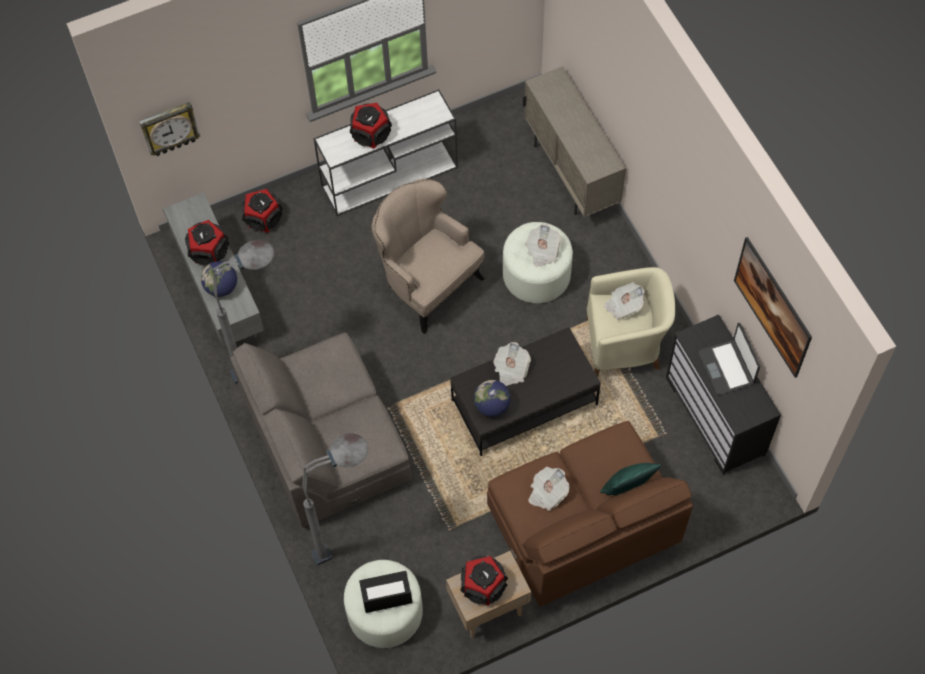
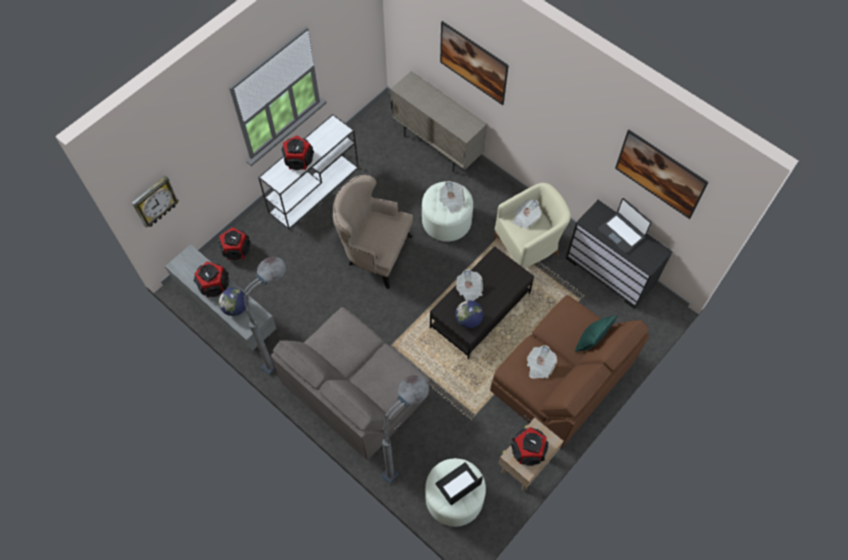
camera: 25 degrees left, 0 degrees up
(618, 97) = (472, 73): none -> picture

